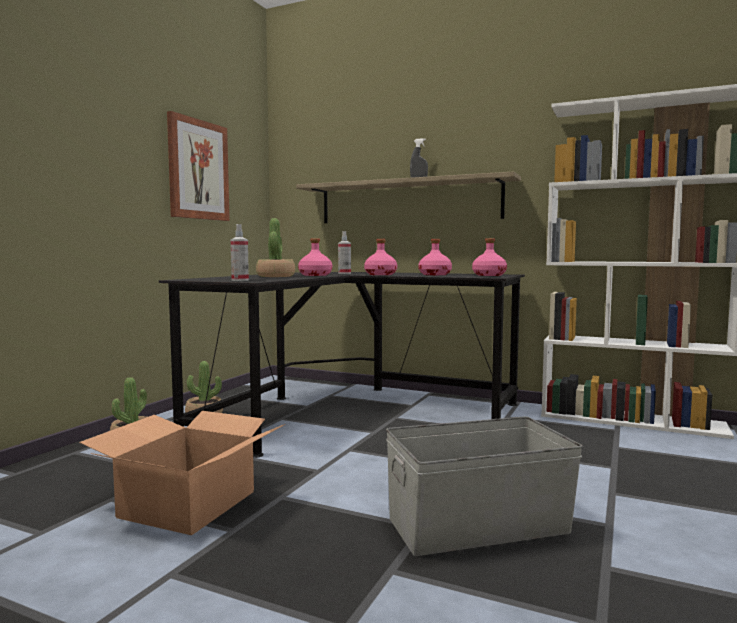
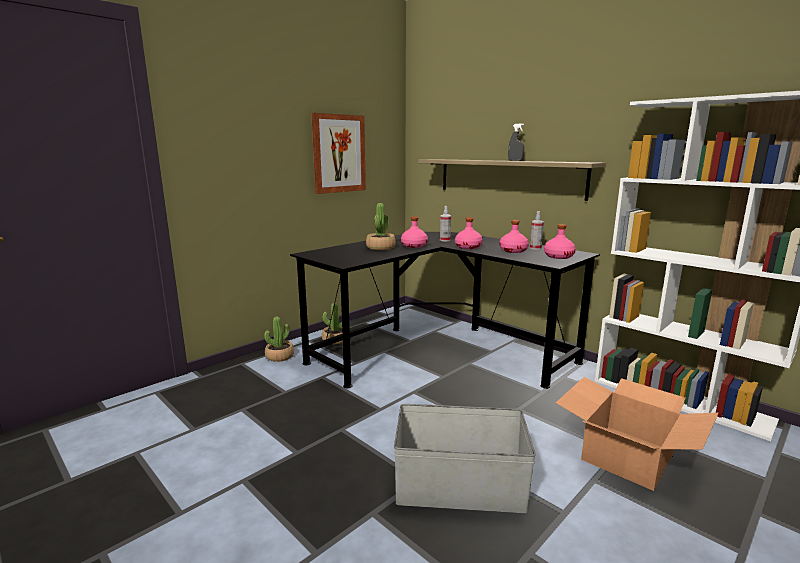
camera: 20 degrees right, 10 degrees up
(186, 504) = (281, 423): cardboard box -> cardboard box (626, 455)
(240, 280) = (340, 260): spray bottle -> spray bottle (535, 248)

